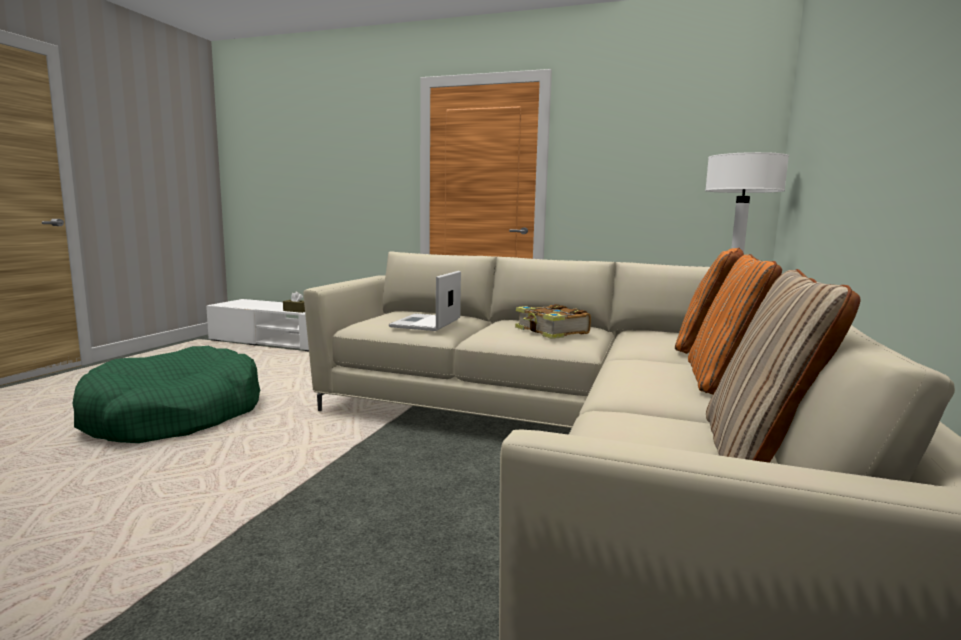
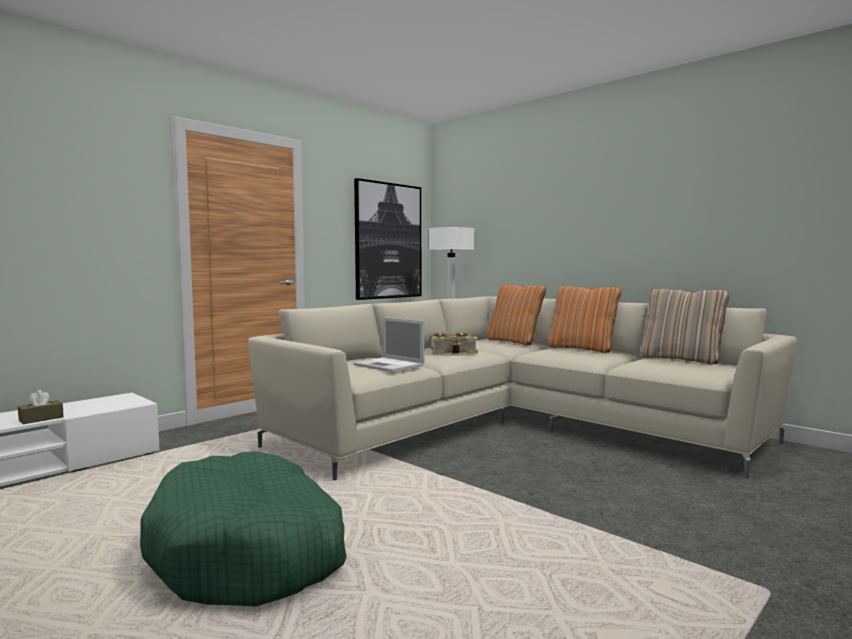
camera: 65 degrees left, 5 degrees down
(683, 181) = (388, 241): none -> picture

